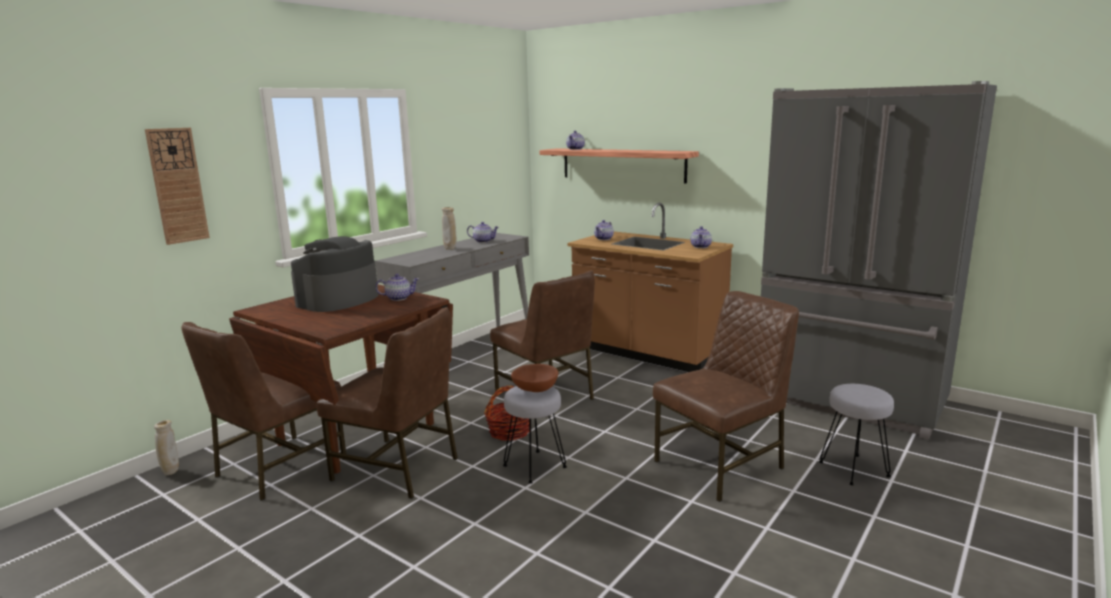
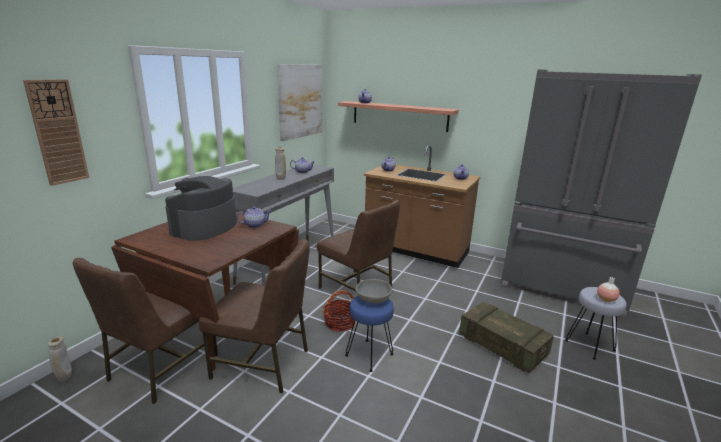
camera: 10 degrees left, 5 degrees up
(488, 150) = (300, 101): none -> picture
(534, 389) = (372, 300): brown bowl -> grey bowl
(535, 467) = (369, 355): grey stool -> blue stool
(722, 465) = (502, 346): brown chair -> crate
(862, 397) = (606, 299): none -> vase

